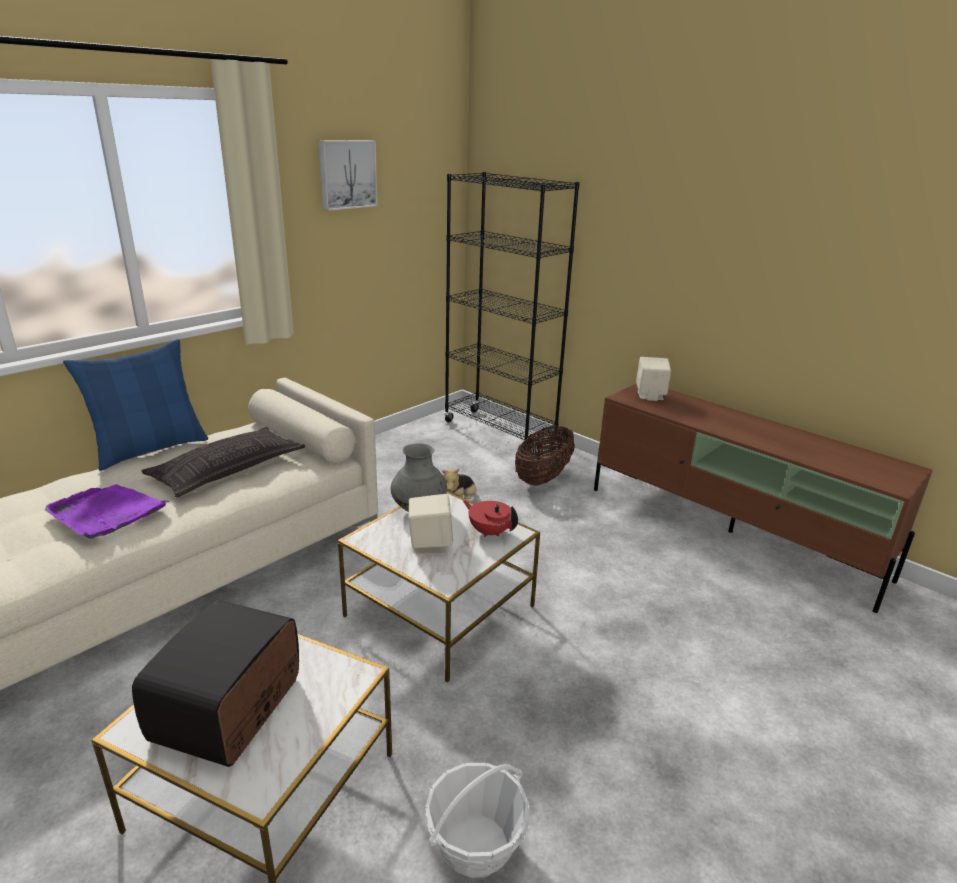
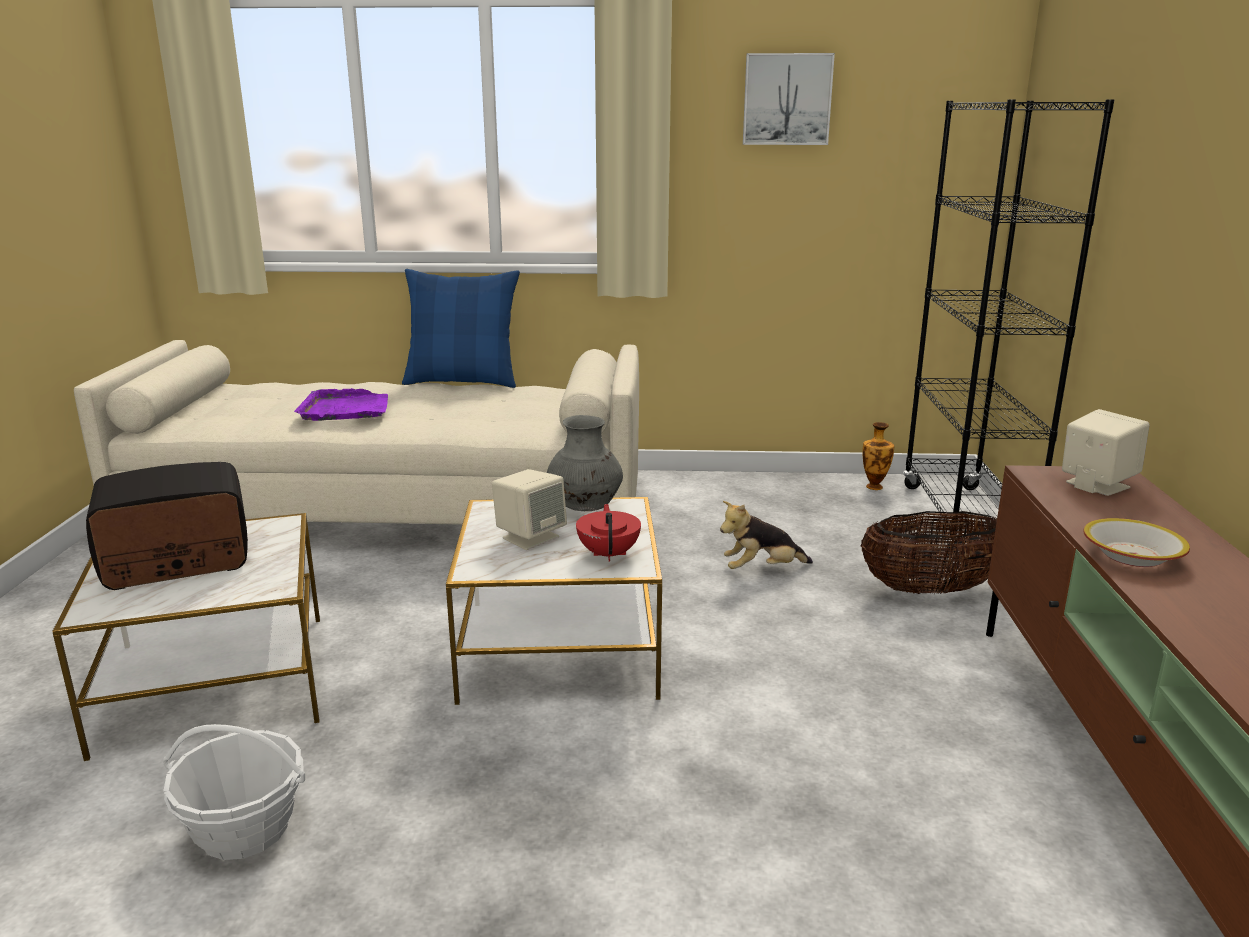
camera: 50 degrees right, 5 degrees down
(228, 469) = (482, 412): pillow -> none
(430, 427) = (874, 486): none -> vase
(721, 427) = (1131, 555): none -> bowl

